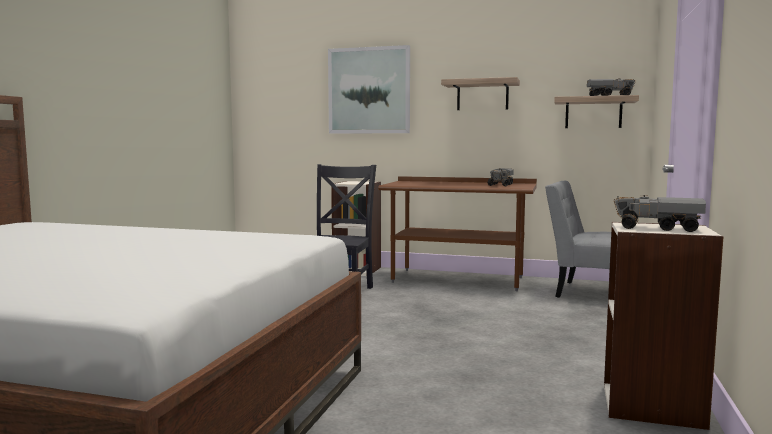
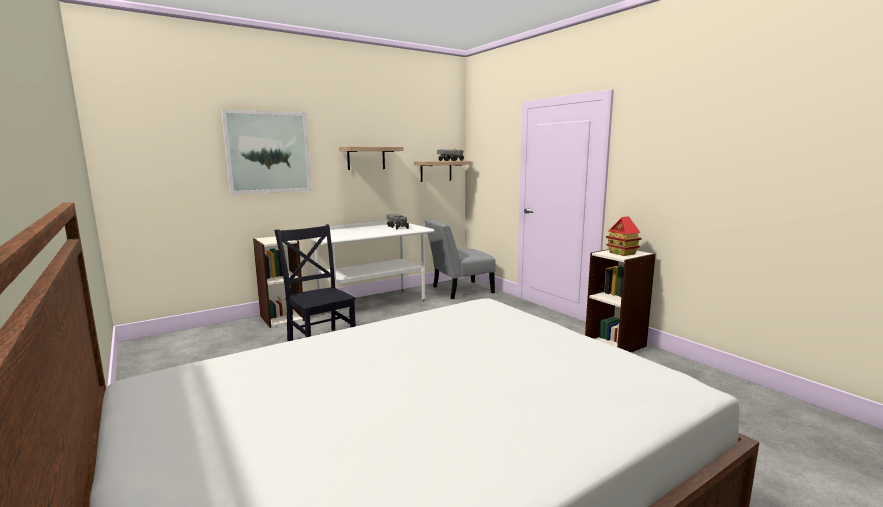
camera: 50 degrees left, 5 degrees up
(457, 280) = (372, 304): brown desk -> white desk
(658, 228) = (622, 253): toy truck -> toy house

